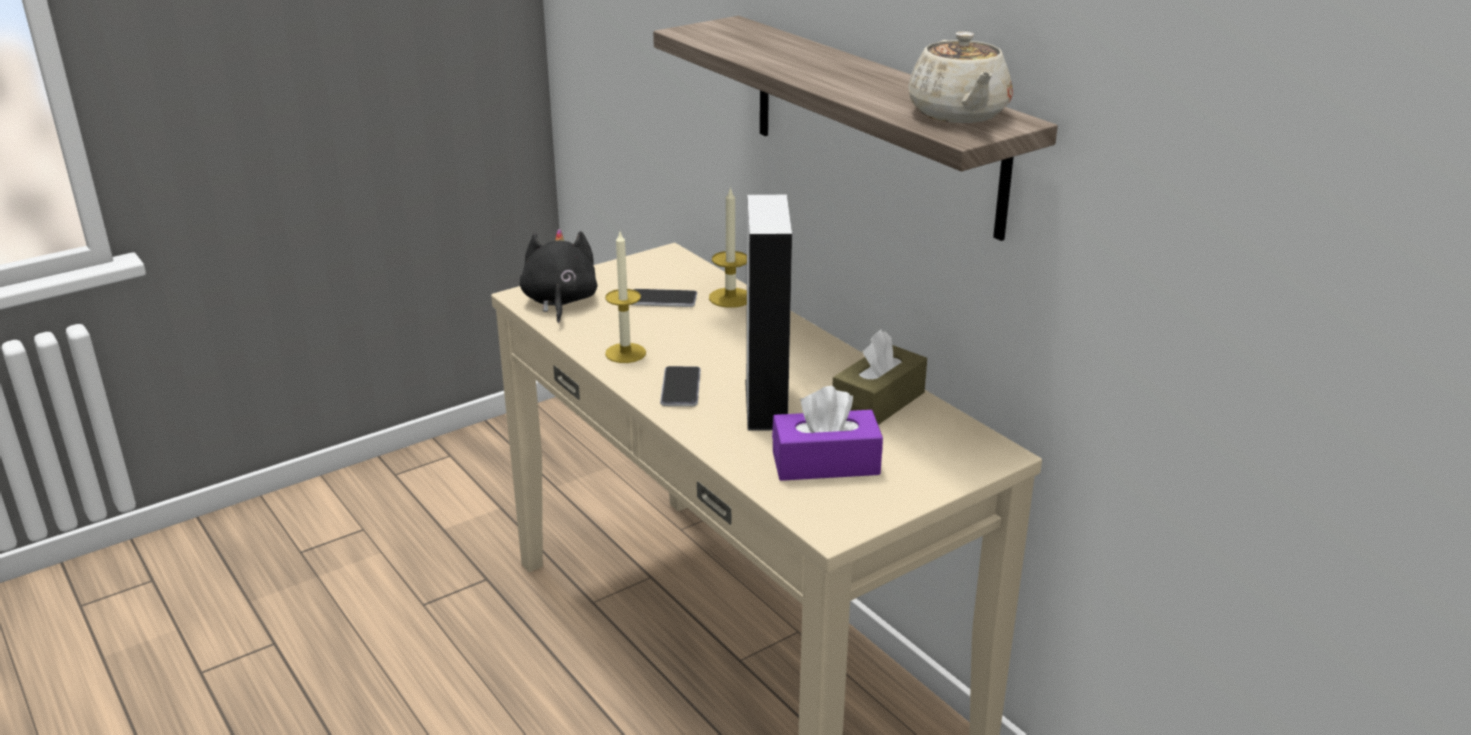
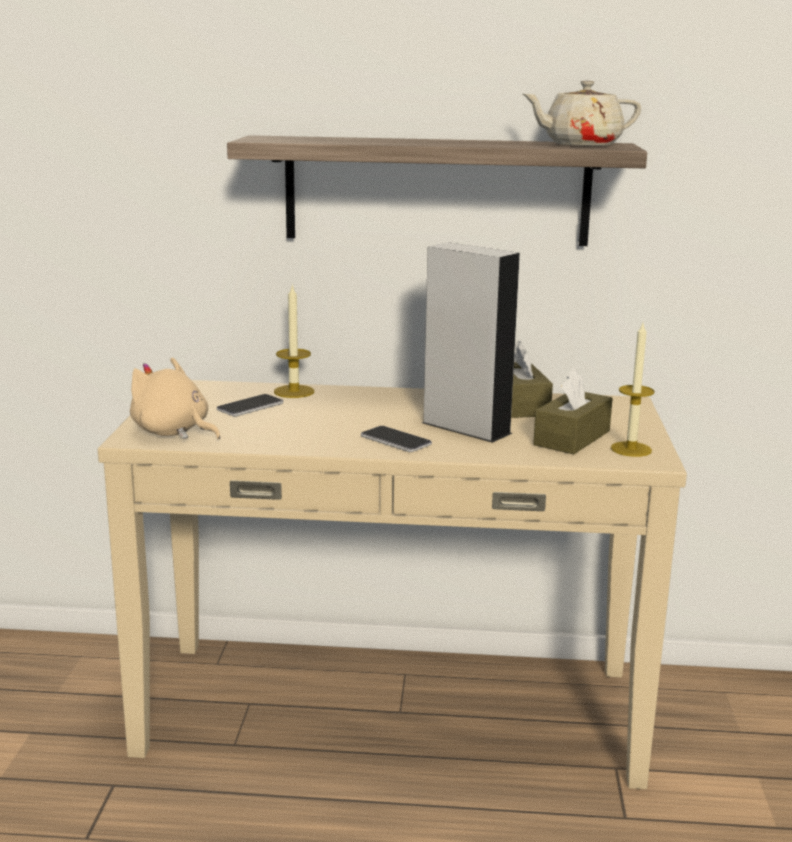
camera: 50 degrees left, 10 degrees down
(559, 301) = (173, 432): black plush toy -> beige plush toy
(625, 353) = (307, 439): candle -> candle (631, 449)
(825, 463) = (572, 438): purple tissue box -> brown tissue box
(958, 114) = (580, 144): beige teapot -> beige teapot turned 135 degrees clockwise

